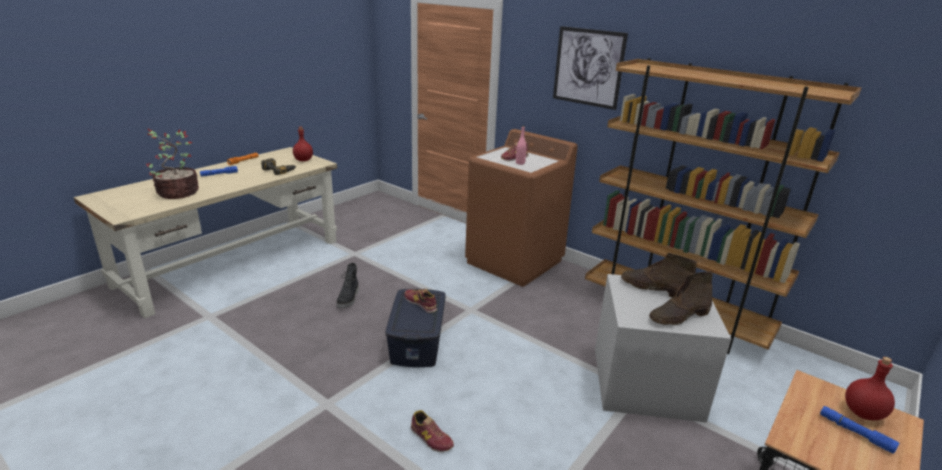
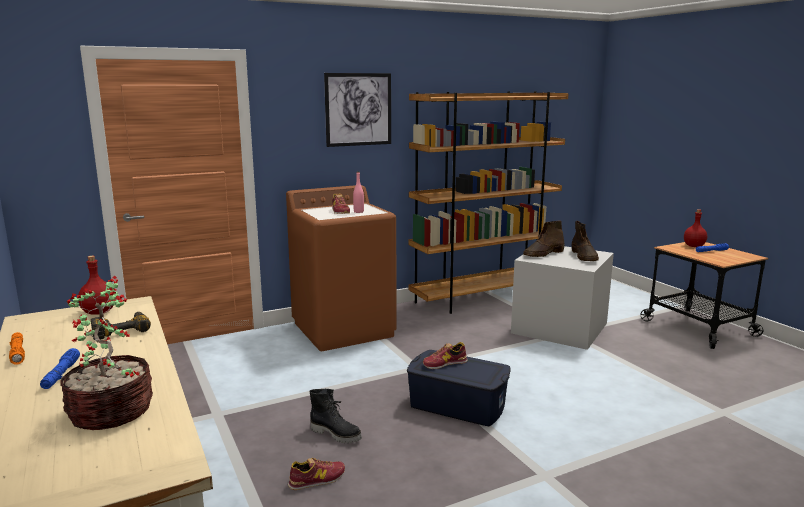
camera: 65 degrees left, 10 degrees down
(431, 438) = (608, 424): shoe -> shoe (317, 479)

